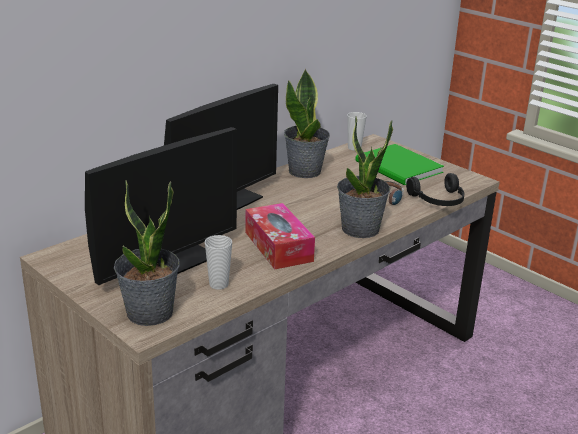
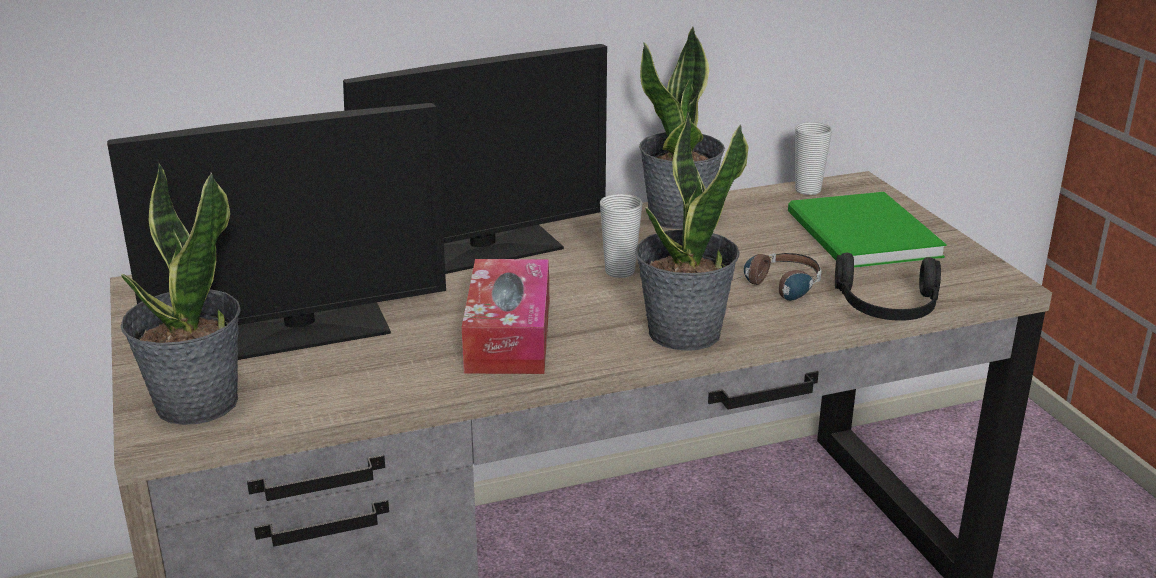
camera: 25 degrees right, 0 degrees up
(218, 284) = (347, 380): cup -> cup (619, 271)

